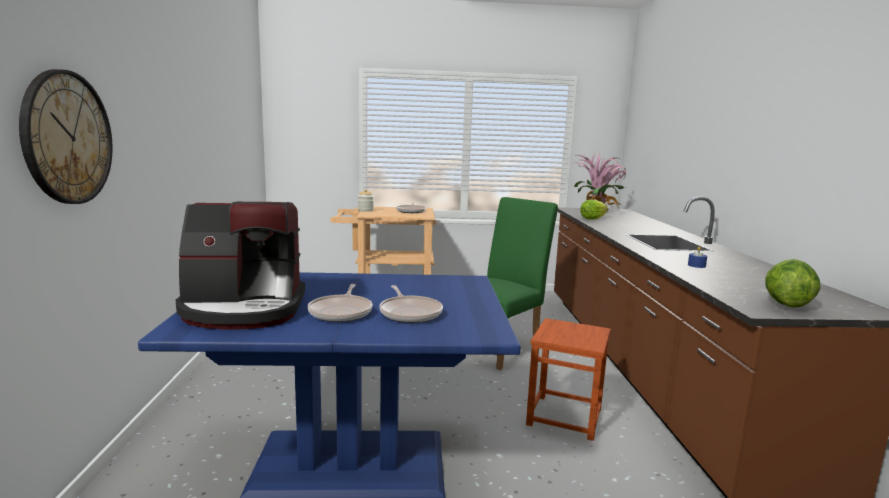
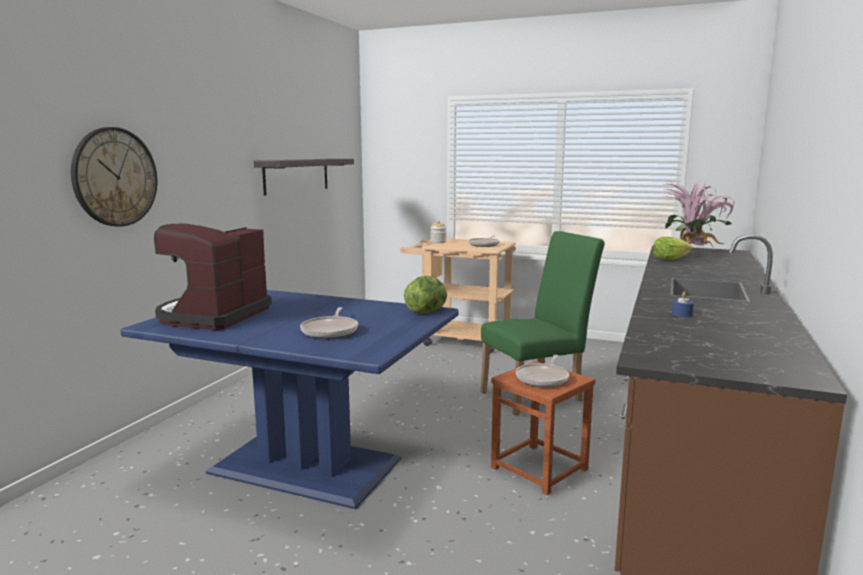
camera: 25 degrees right, 0 degrees up
(221, 142) = (297, 175): none -> shelf
(244, 309) = (213, 316): coffee machine -> coffee machine turned 90 degrees clockwise
(342, 312) = (279, 325): frying pan -> frying pan (543, 378)
(785, 304) = (696, 359): lettuce -> lettuce (427, 312)

